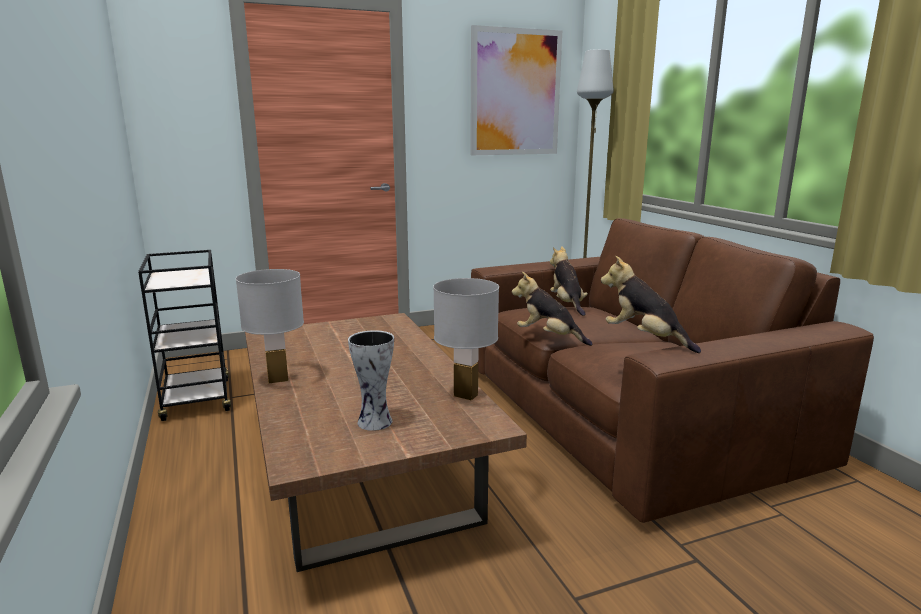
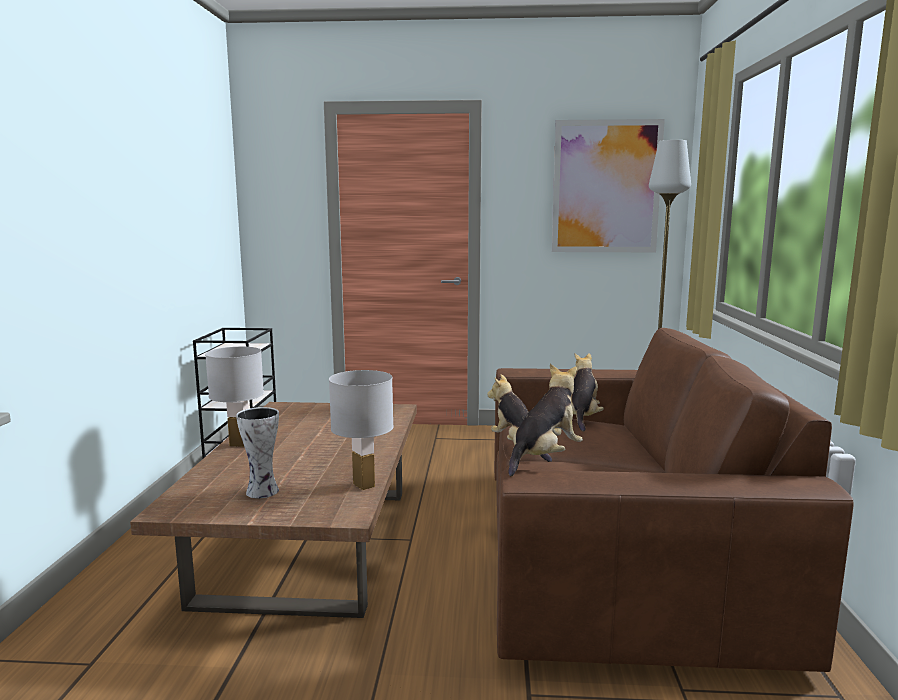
camera: 25 degrees right, 5 degrees down
(645, 339) = (544, 457): plush toy -> plush toy turned 60 degrees clockwise

